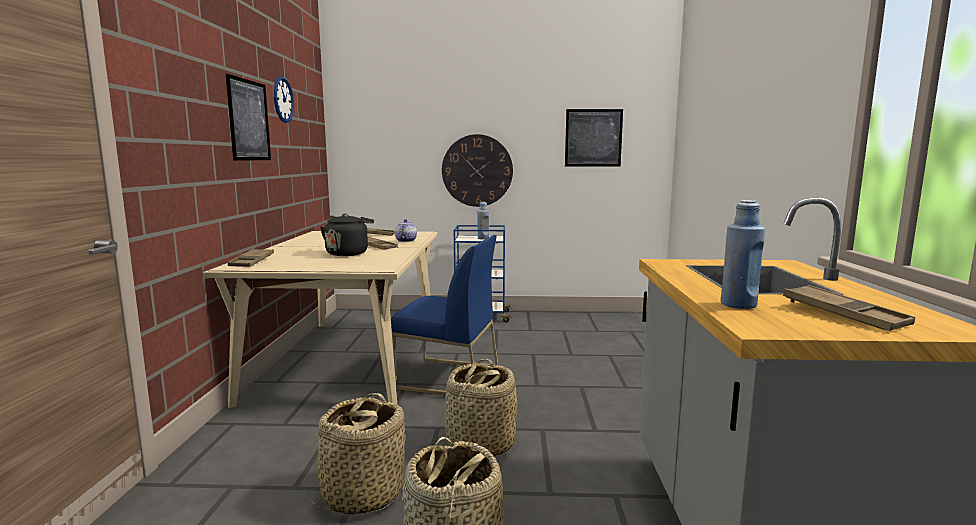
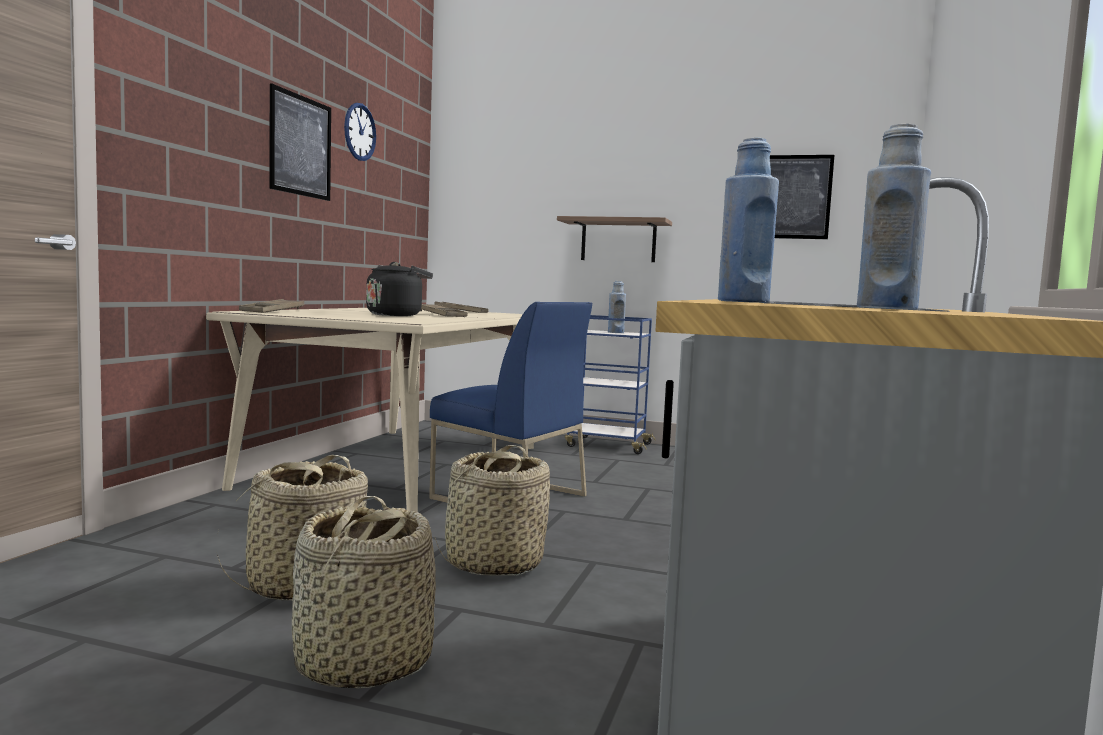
camera: 15 degrees right, 5 degrees down
(405, 241) = (489, 315): teapot -> none
(477, 170) = (618, 241): wall clock -> shelf
(843, 315) = (886, 309): brown tray -> blue bottle

